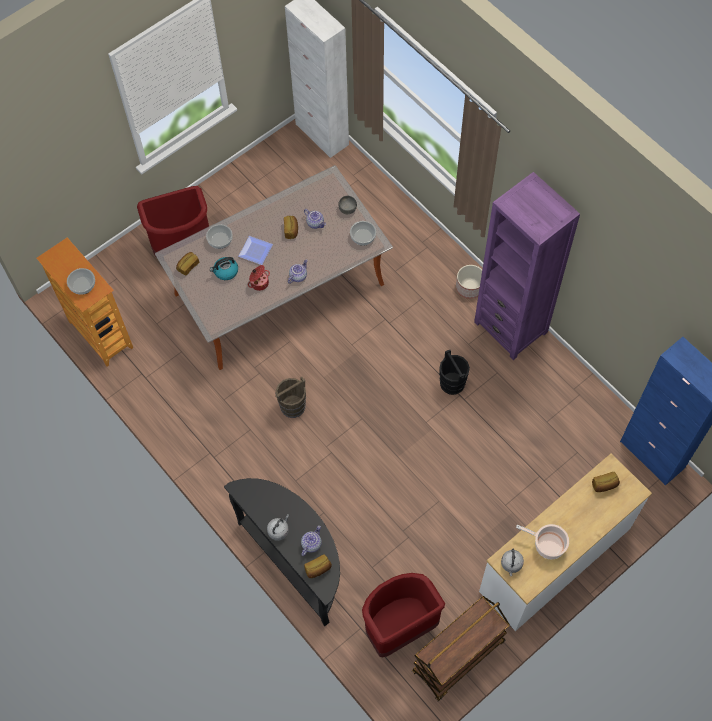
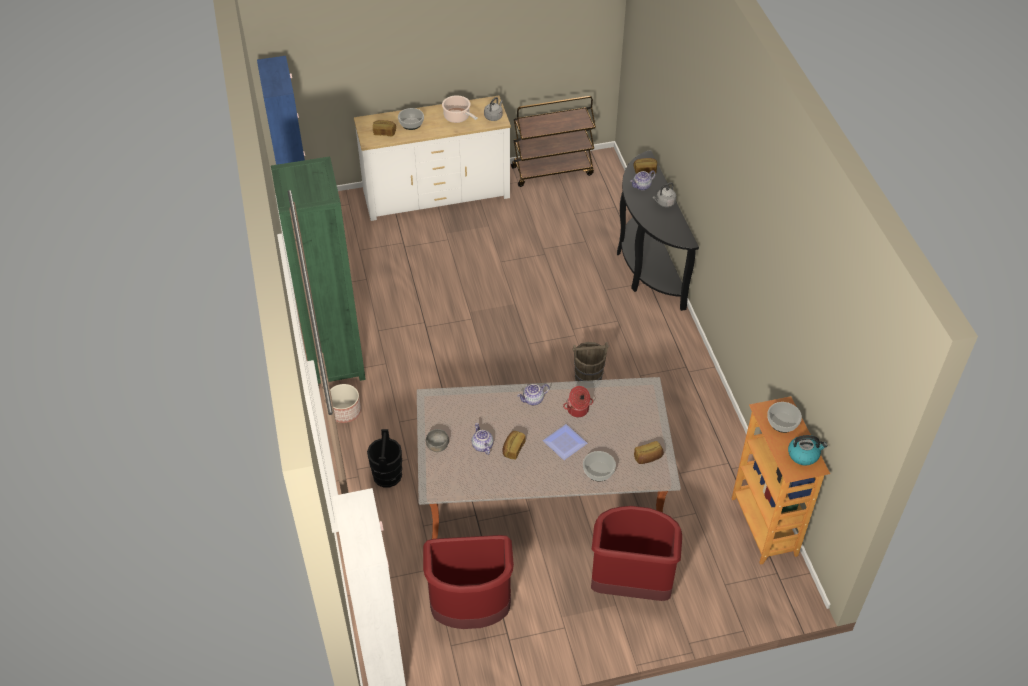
camera: 155 degrees left, 15 degrees down
(226, 272) = (608, 435): kettle -> kettle (803, 454)
(362, 237) = (441, 410): bowl -> bowl (411, 123)
(399, 627) = (586, 200): red trash can -> red trash can (471, 611)
(452, 383) = (425, 338): black bucket -> black bucket (387, 475)
(511, 327) = (334, 361): purple bookcase -> green bookcase

